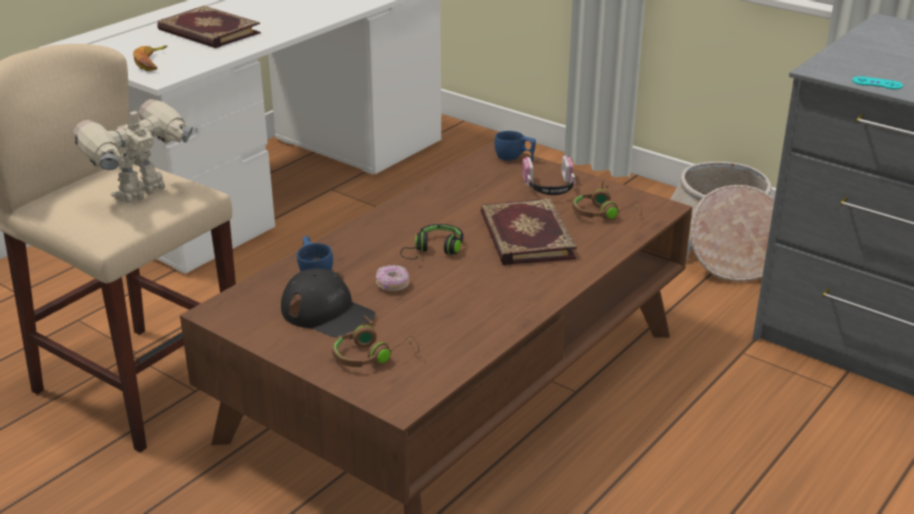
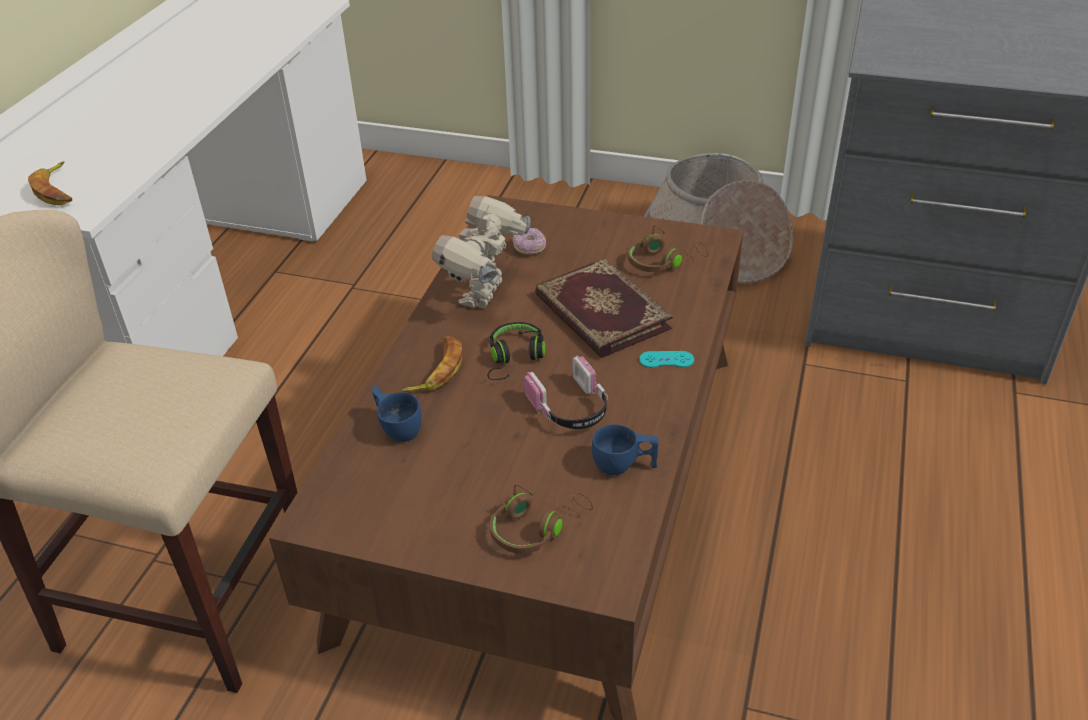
camera: 20 degrees left, 10 degrees up
(142, 194) = (164, 397): toy robot -> toy robot (485, 295)
(208, 32) = (101, 128): book -> none
(327, 313) = (448, 481): black cap -> none
(369, 245) = (437, 370): none -> banana
(392, 285) = (498, 420): donut -> donut (529, 248)
(514, 158) = (525, 211): blue cup -> blue cup (624, 466)
(549, 188) = (586, 241): headphones -> headphones (570, 408)
(877, 83) = (944, 70): turquoise game controller -> turquoise game controller (666, 360)

